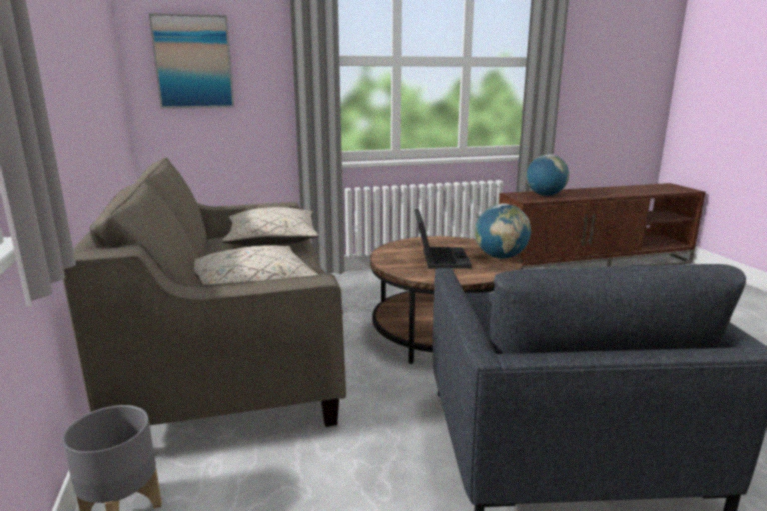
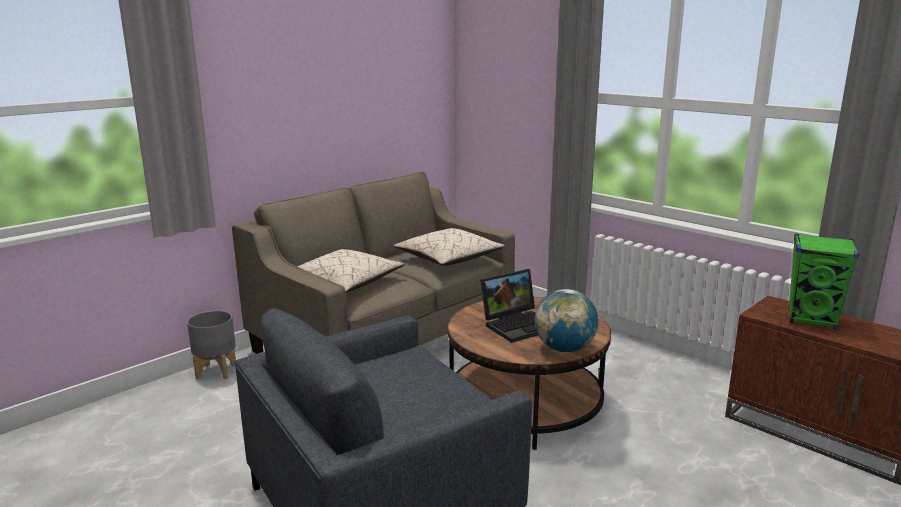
camera: 60 degrees right, 0 degrees up
(193, 62) = (494, 92): picture -> none
(545, 195) = (812, 320): globe -> green speaker

